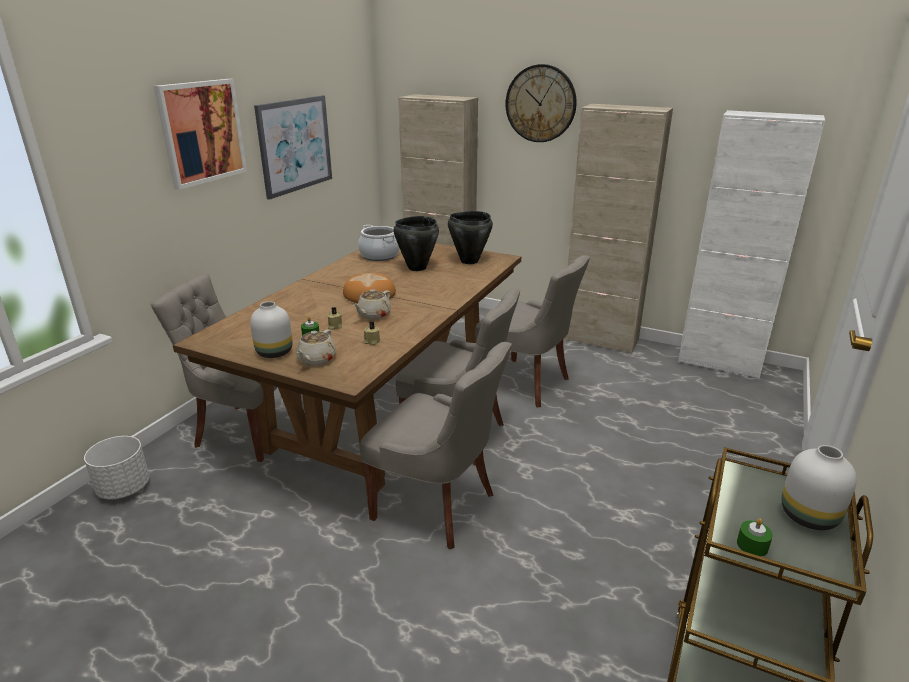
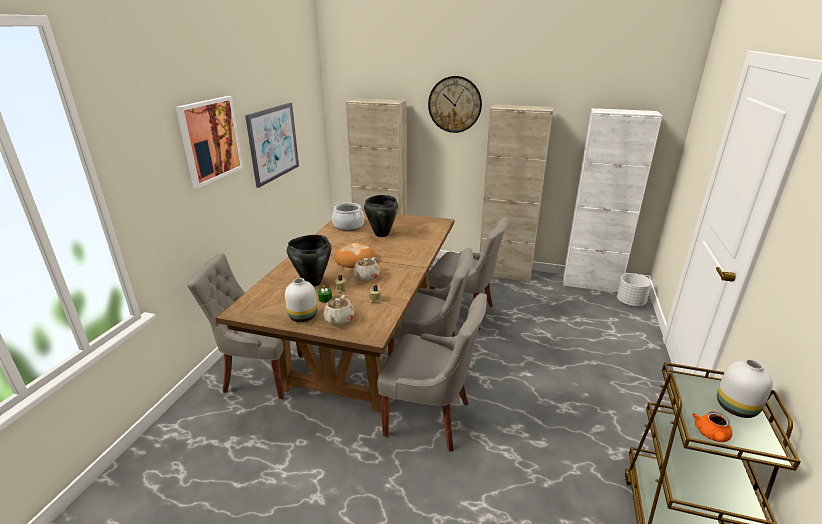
camera: 10 degrees left, 0 degrees up
(123, 488) = (174, 436): white planter -> white planter (630, 302)
(469, 261) = (418, 226): black cooking pot -> black cooking pot (312, 282)
(752, 545) = (711, 435): green candle -> orange teapot

